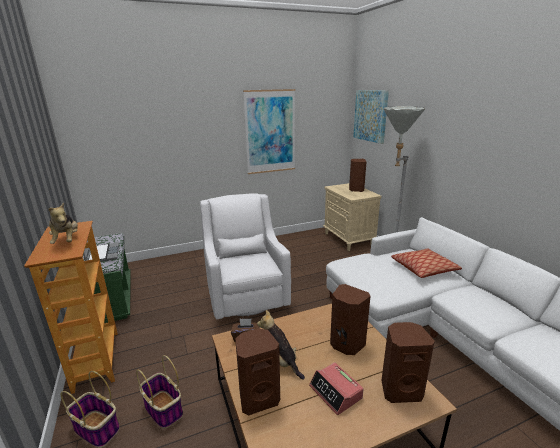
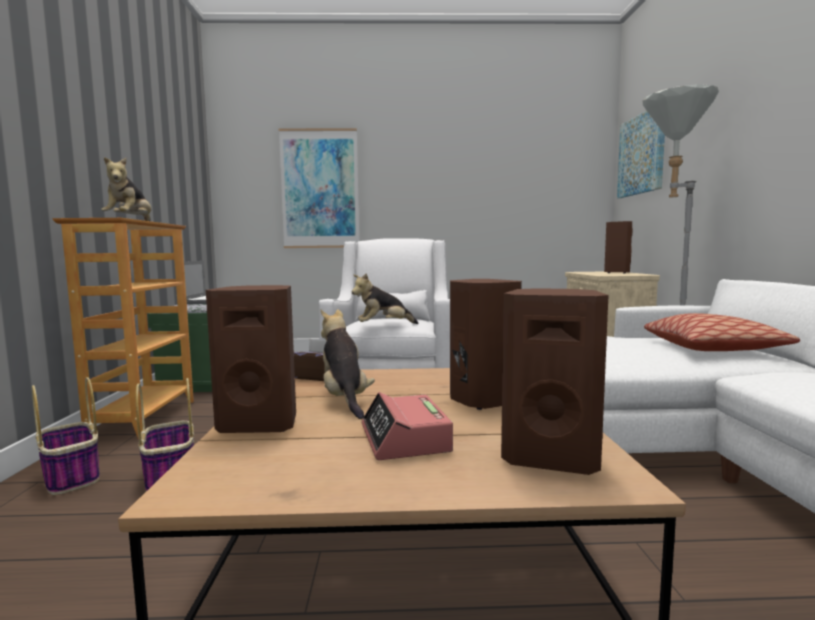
camera: 20 degrees right, 15 degrees down
(250, 272) = (383, 326): none -> plush toy
(270, 132) = (481, 186): picture -> picture (320, 189)

